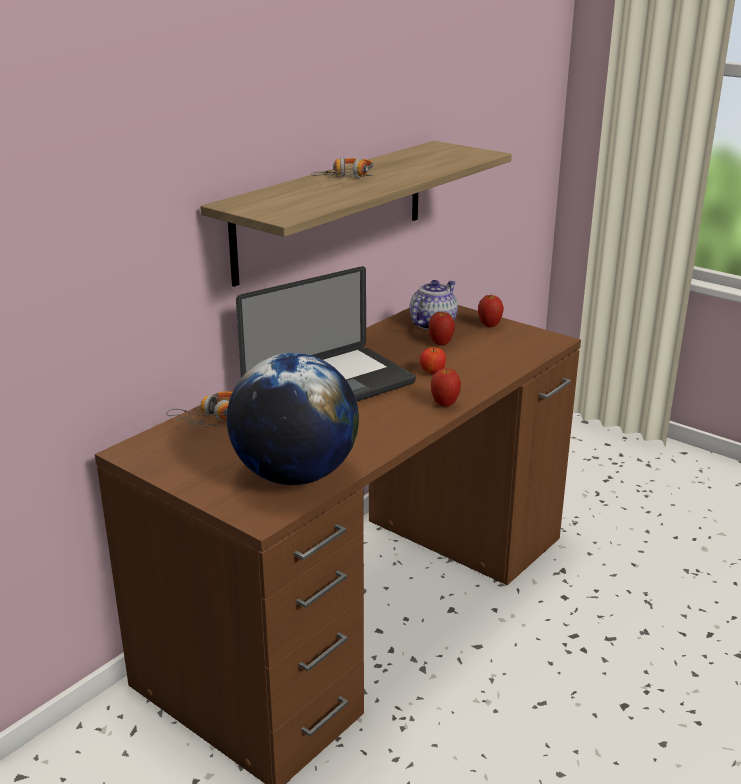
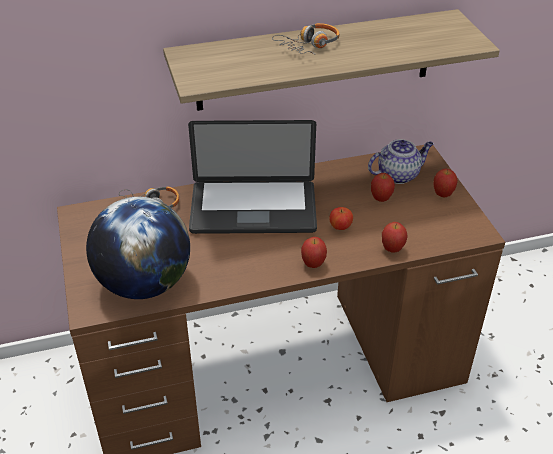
camera: 35 degrees right, 15 degrees up
(499, 372) = (392, 249): none -> apple

